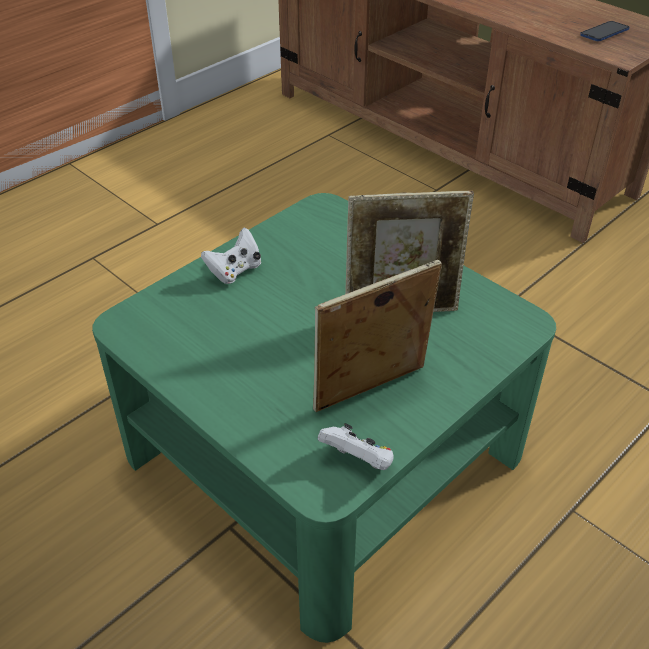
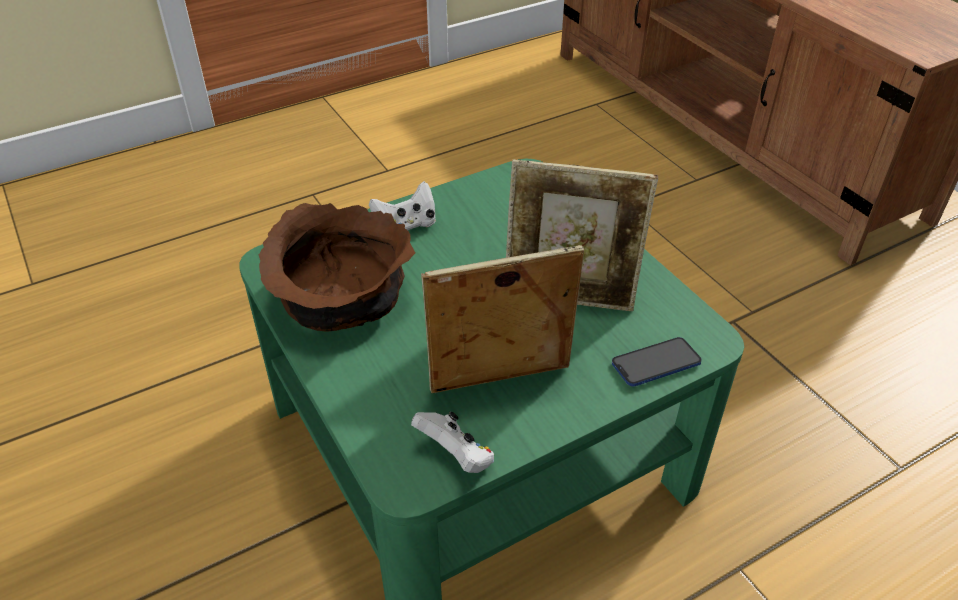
camera: 15 degrees right, 0 degrees up
(202, 344) = (342, 297): none -> brown bowl
(604, 33) = (912, 23): phone -> phone (655, 363)

